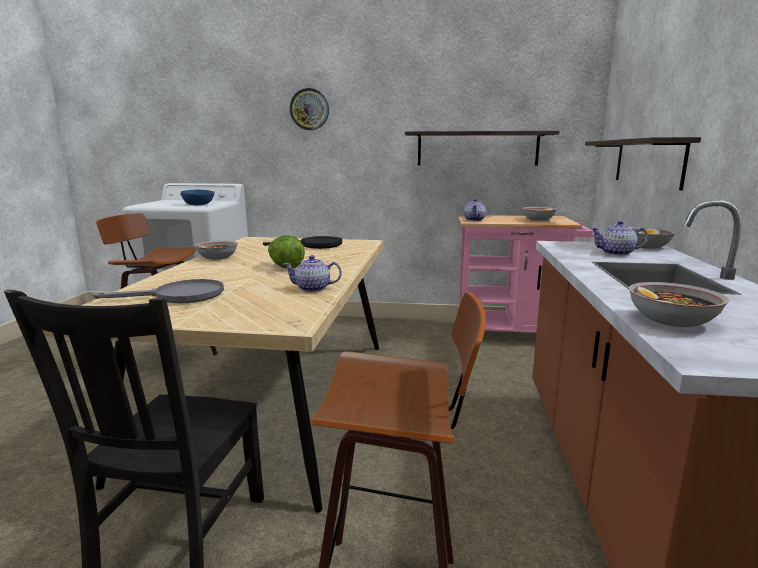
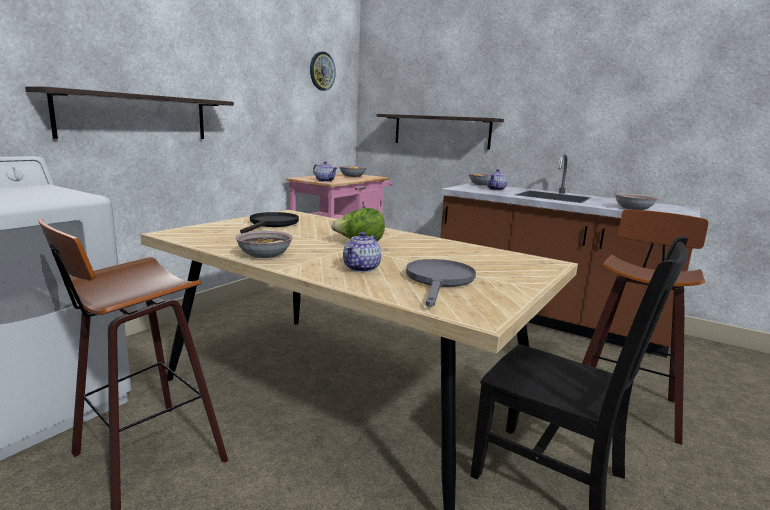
camera: 65 degrees left, 0 degrees up
(198, 204) = (52, 194): blue bowl -> none
(309, 109) = (131, 49): wall clock -> wall clock (322, 71)
(313, 289) = (454, 247): teapot -> teapot (362, 268)
(477, 148) = (292, 114): shelf -> shelf (136, 117)

